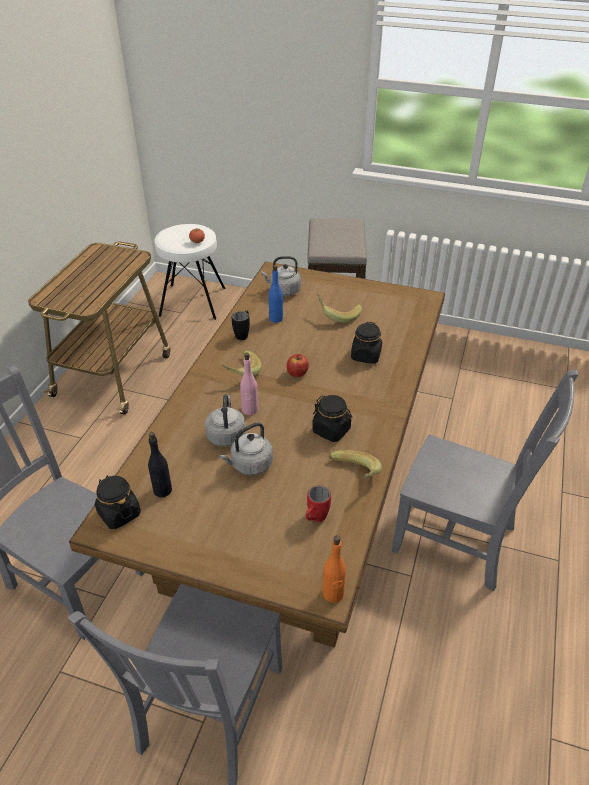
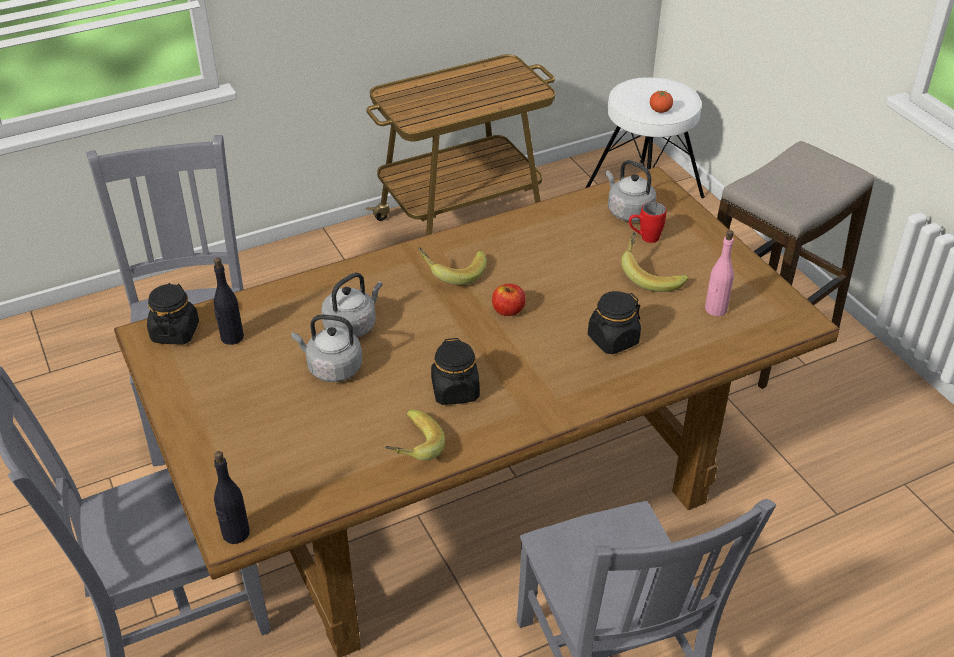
camera: 45 degrees right, 0 degrees up
(243, 334) = (513, 235): black mug -> none
(250, 410) = (407, 316): pink bottle -> pink bottle (715, 309)
(276, 318) = (573, 238): blue bottle -> none
(315, 519) = (315, 460): red mug -> red mug (644, 238)
(333, 593) = (235, 533): orange bottle -> black bottle

